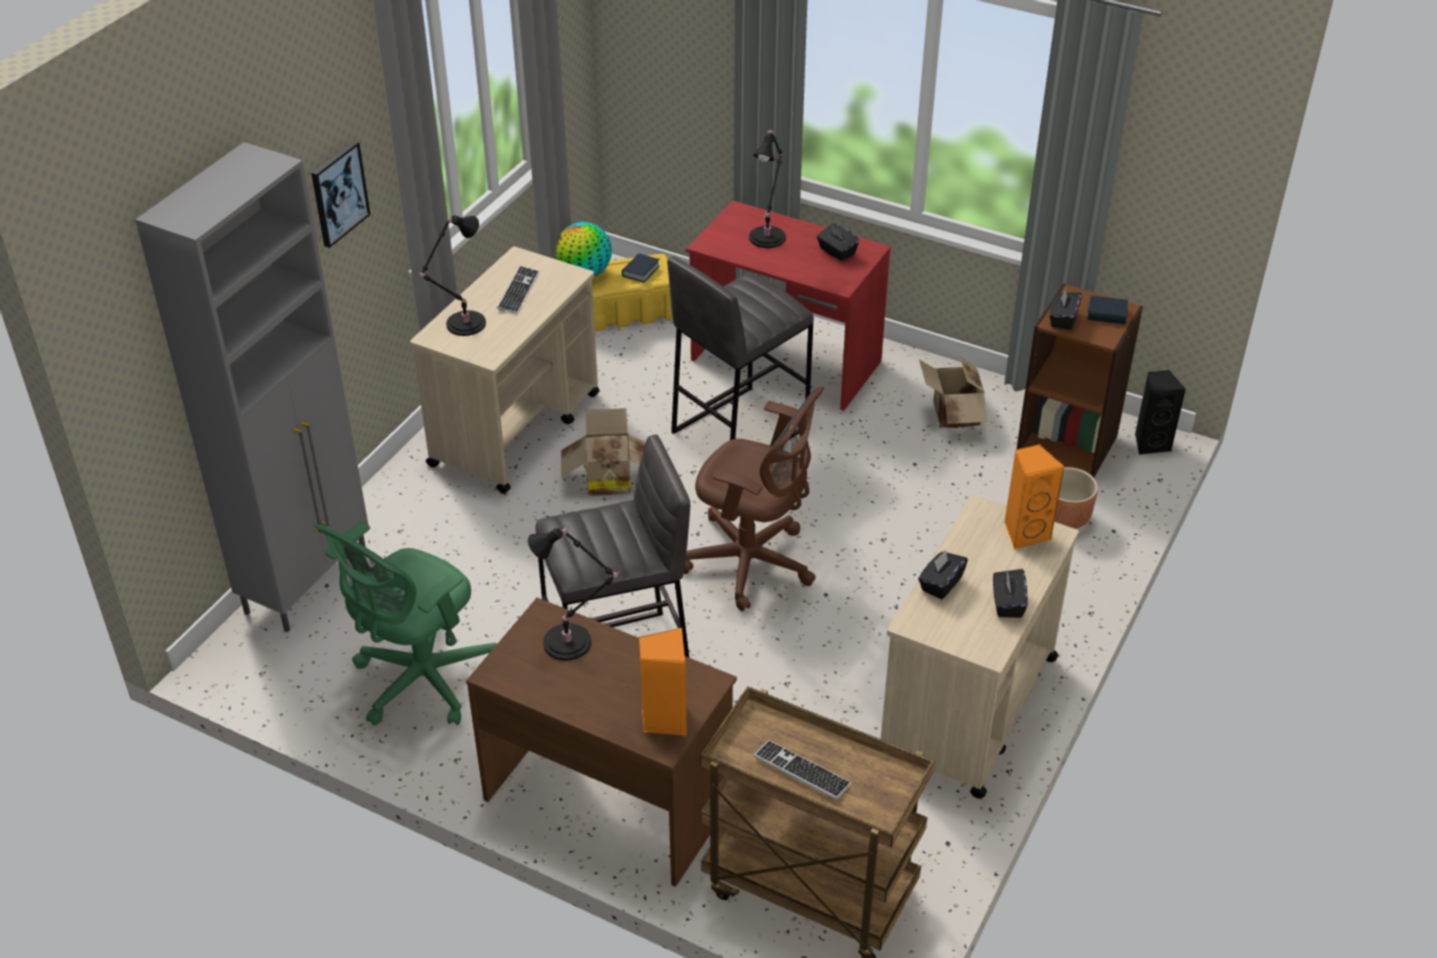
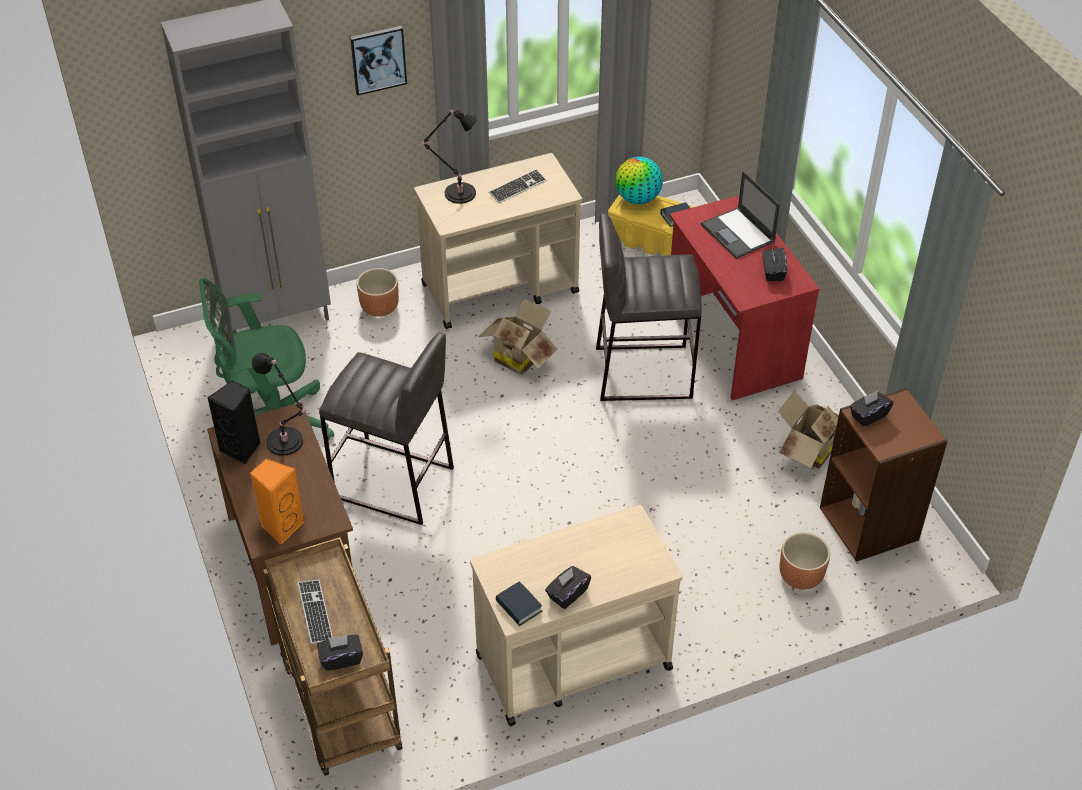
camera: 40 degrees right, 5 degrees up
(409, 511) = (379, 307): none -> brown planter
(752, 564) = (546, 471): brown office chair -> none
(768, 235) = (738, 233): black table lamp -> laptop
(940, 584) = (541, 552): black tissue box -> black tissue box (341, 659)
(1025, 532) = (642, 554): orange speaker -> none
(1106, 314) = (909, 431): book -> book (518, 607)
(1150, 443) = (939, 562): black speaker -> black speaker (242, 449)

